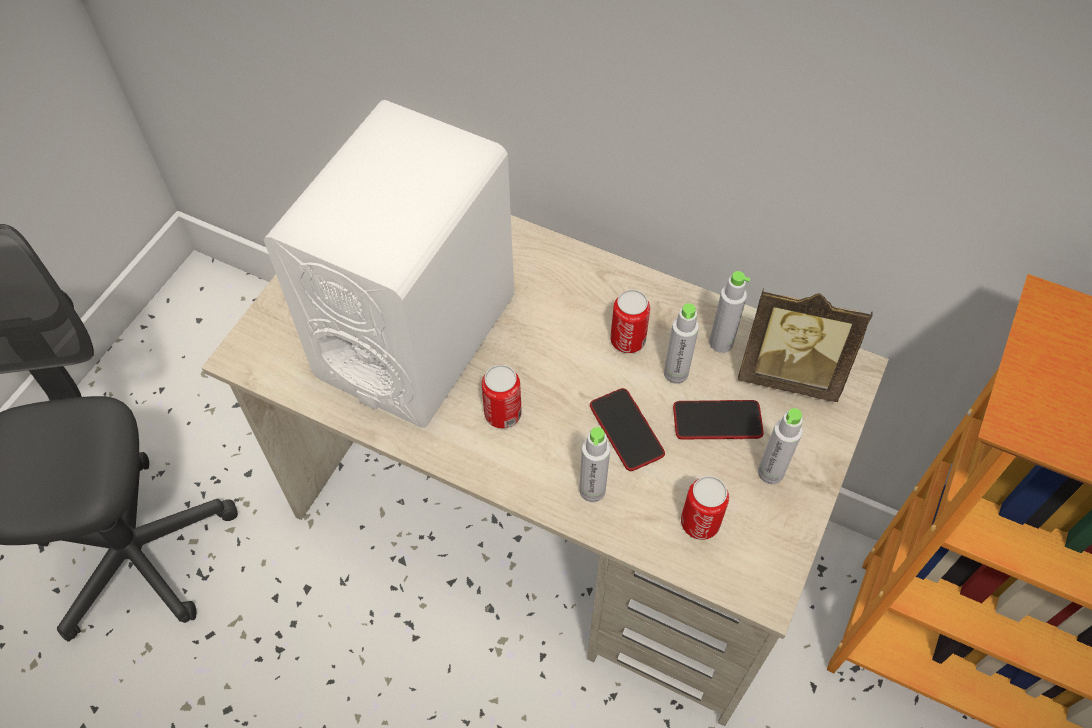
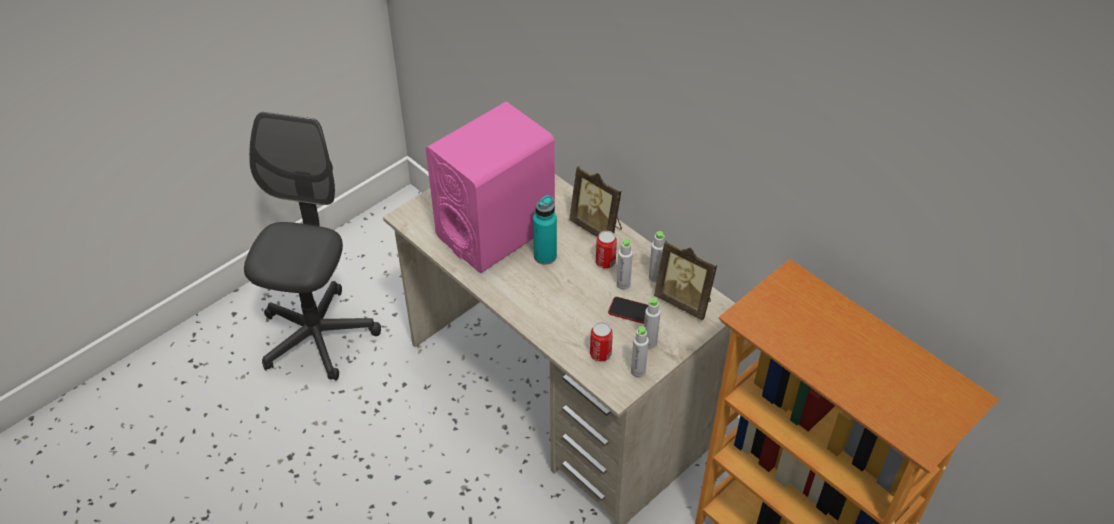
camera: 20 degrees right, 10 degrees down
(417, 335) = (496, 231): white speaker -> pink speaker
(503, 414) = (523, 278): can -> none
(522, 359) = (545, 256): none -> turquoise bottle
(586, 279) = (597, 228): none -> picture frame
(592, 490) = (552, 324): grey bottle -> grey bottle (638, 371)
(626, 430) = (583, 303): phone -> none

